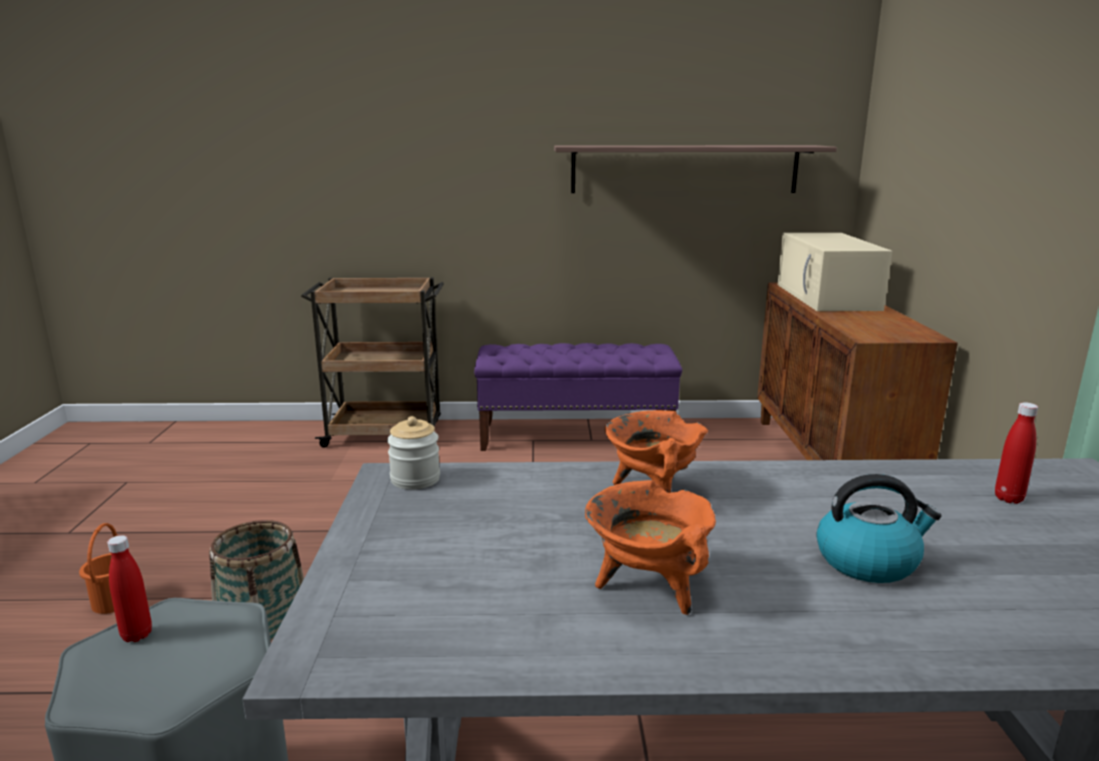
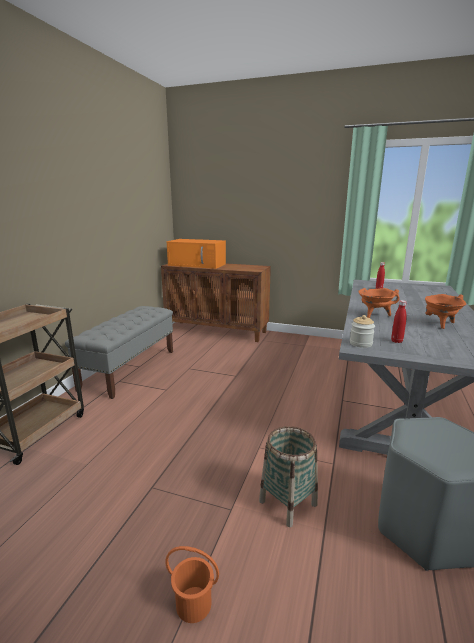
camera: 70 degrees left, 0 degrees up
(137, 635) = (432, 452): red bottle -> red bottle (396, 341)
(576, 436) = (130, 369): purple bench -> grey bench
(684, 169) = (128, 214): shelf -> none
(828, 297) = (198, 264): beige microwave -> orange microwave
(868, 561) = (417, 304): kettle -> none

